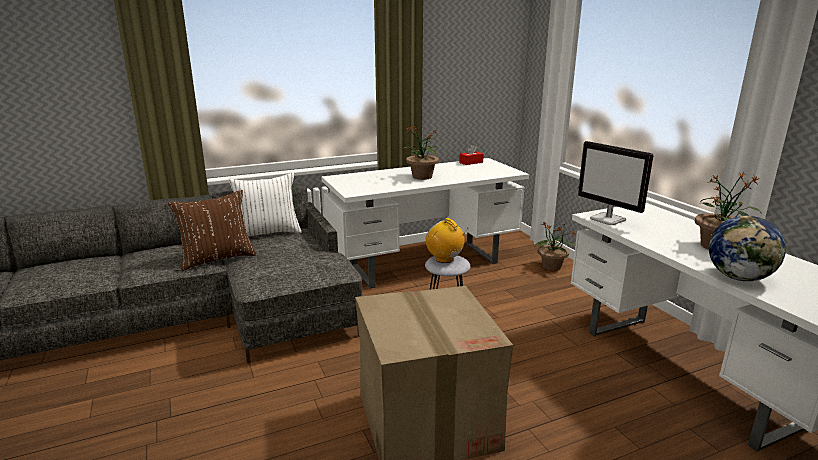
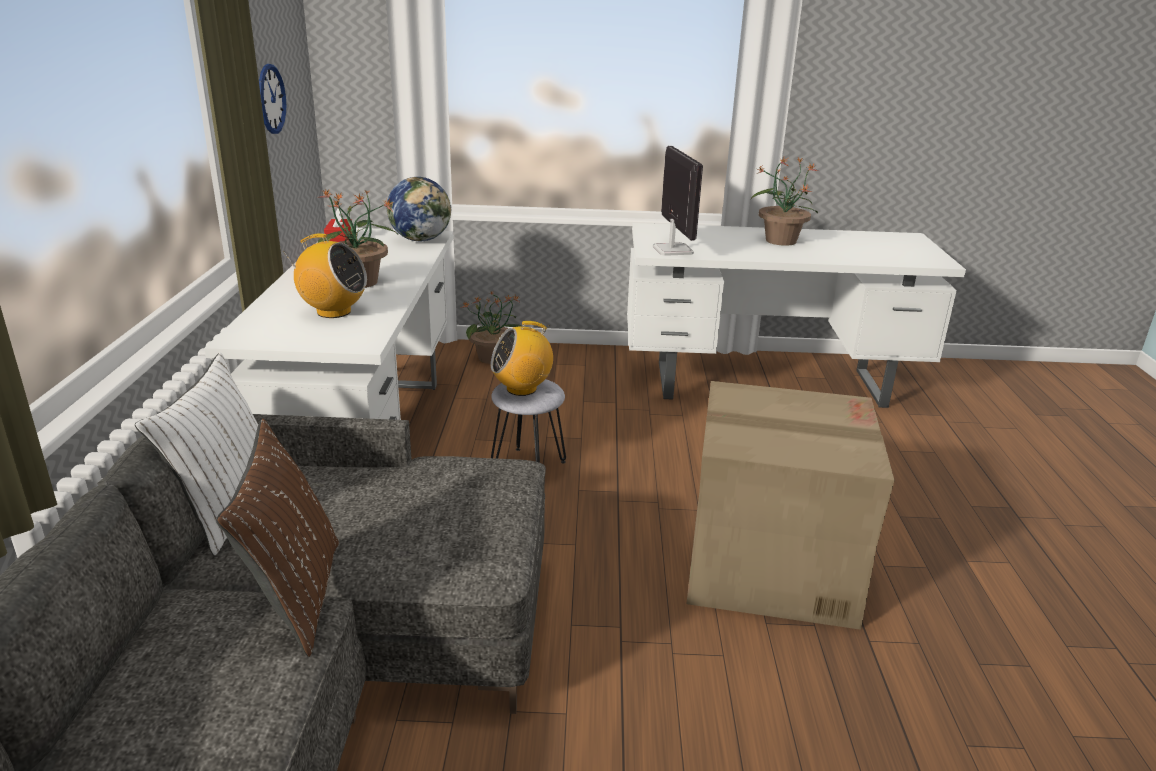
camera: 65 degrees left, 5 degrees up
(380, 181) = (333, 312): none -> radio
(463, 83) = (271, 99): none -> wall clock
(608, 219) = (672, 250): monitor -> monitor turned 90 degrees counterclockwise
(739, 278) = (855, 257): globe -> globe (421, 240)

